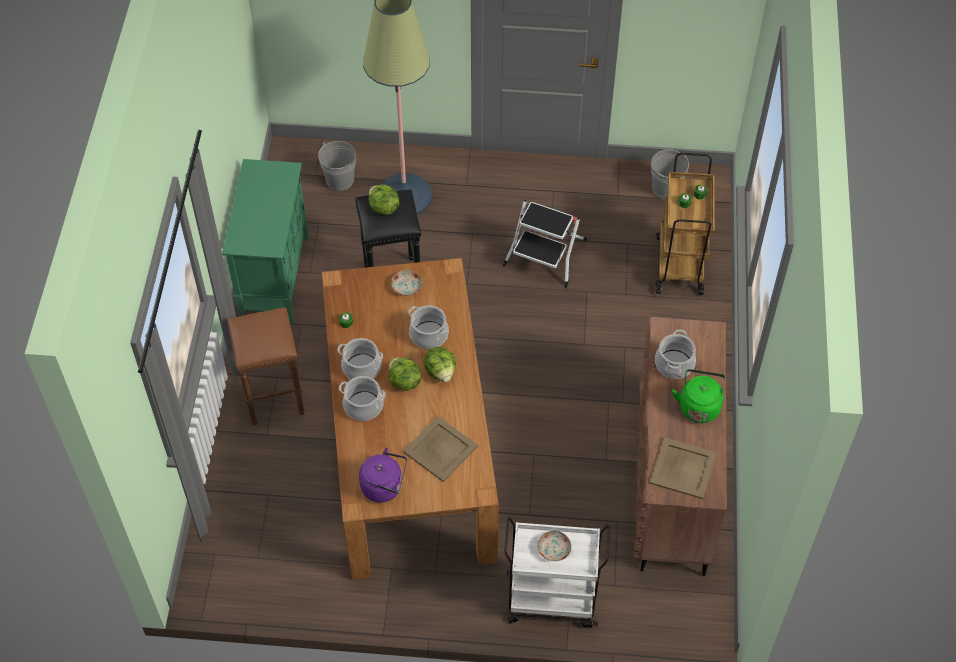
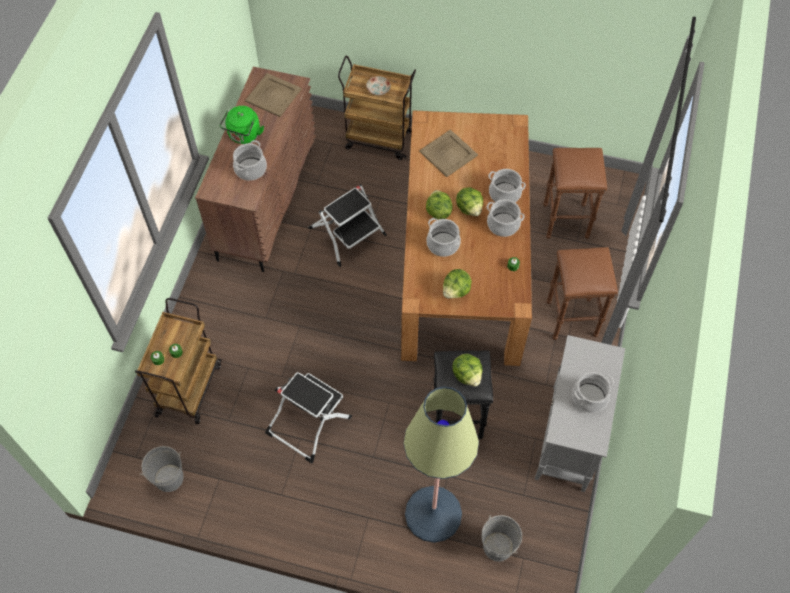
camera: 170 degrees left, 5 degrees up
(259, 203) = (589, 398): none -> cooking pot
(275, 277) = (568, 438): green cabinet -> grey cabinet
(282, 519) = (567, 221): none -> brown stool
(384, 487) = (494, 133): purple kettle -> none
(406, 287) = (456, 291): plate -> lettuce
(550, 601) = (379, 140): white cart -> brown cart
(559, 460) = (347, 233): none -> step ladder

